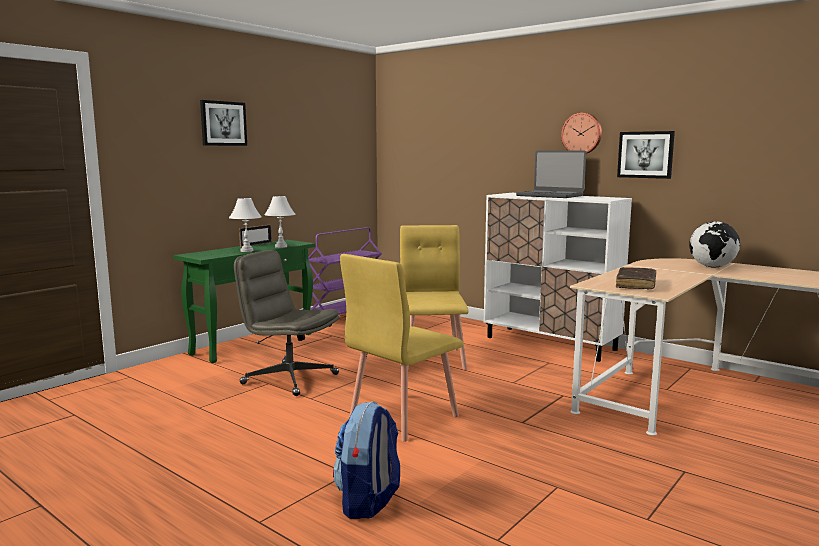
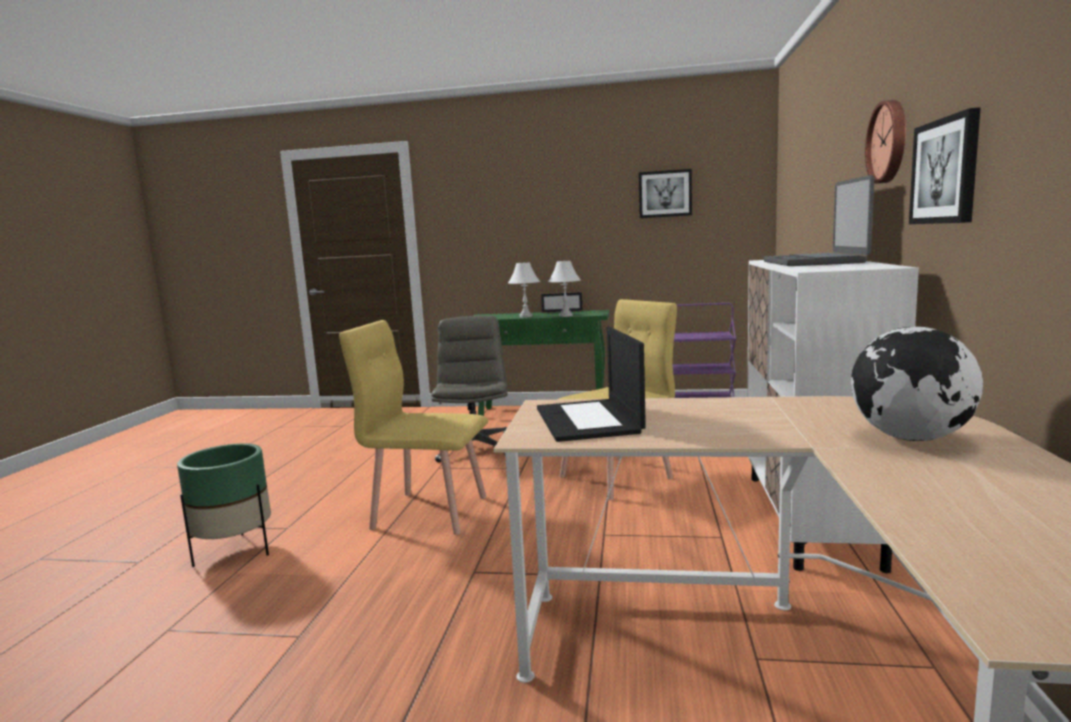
camera: 60 degrees right, 0 degrees up
(223, 123) = (535, 187): picture -> picture (665, 194)
(368, 501) = (235, 551): backpack -> green planter
(635, 284) = (589, 420): brown book -> laptop

